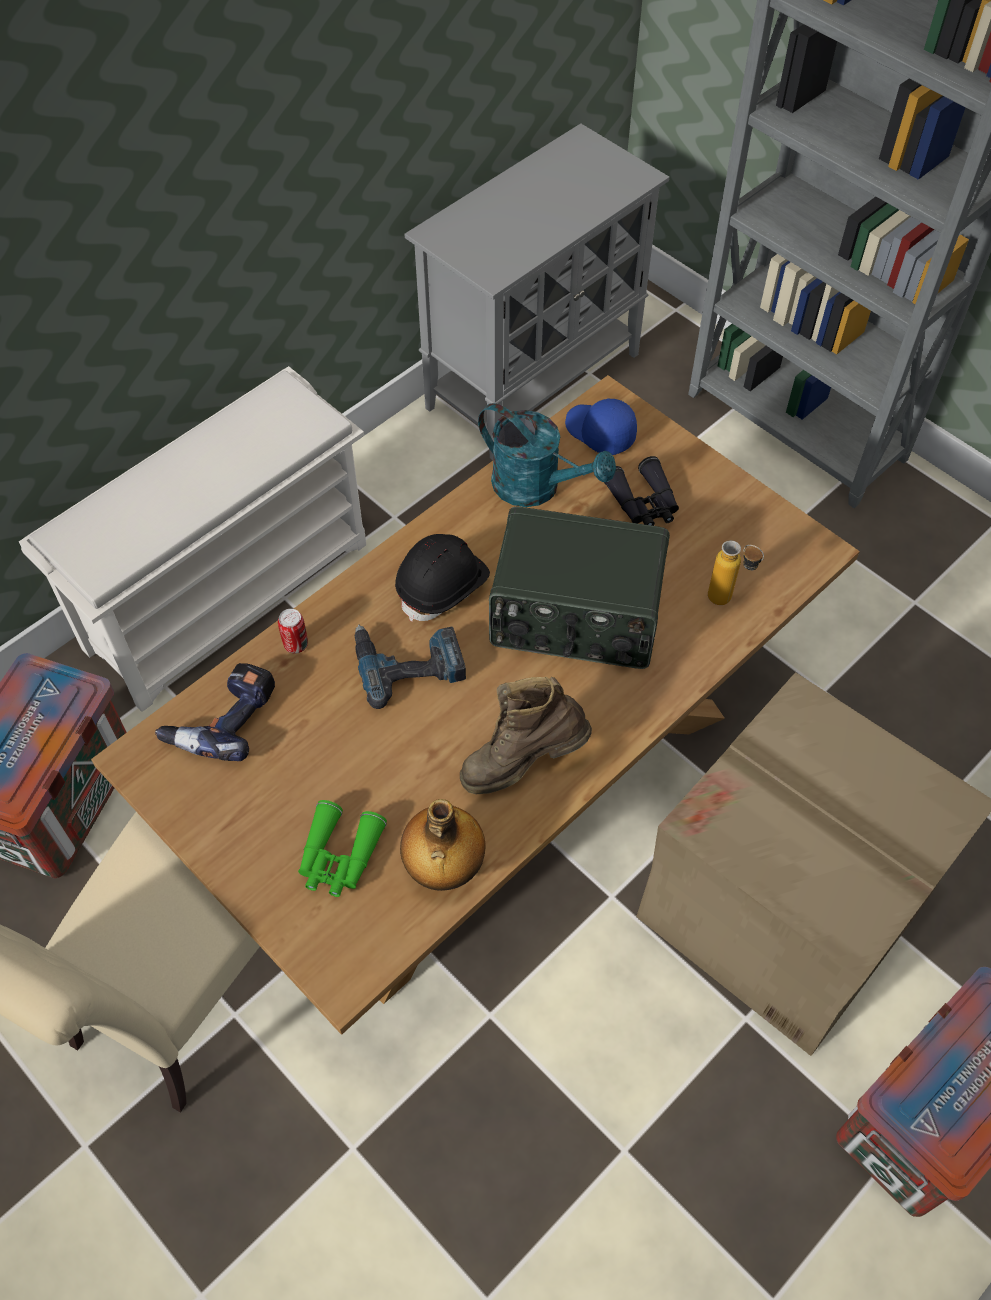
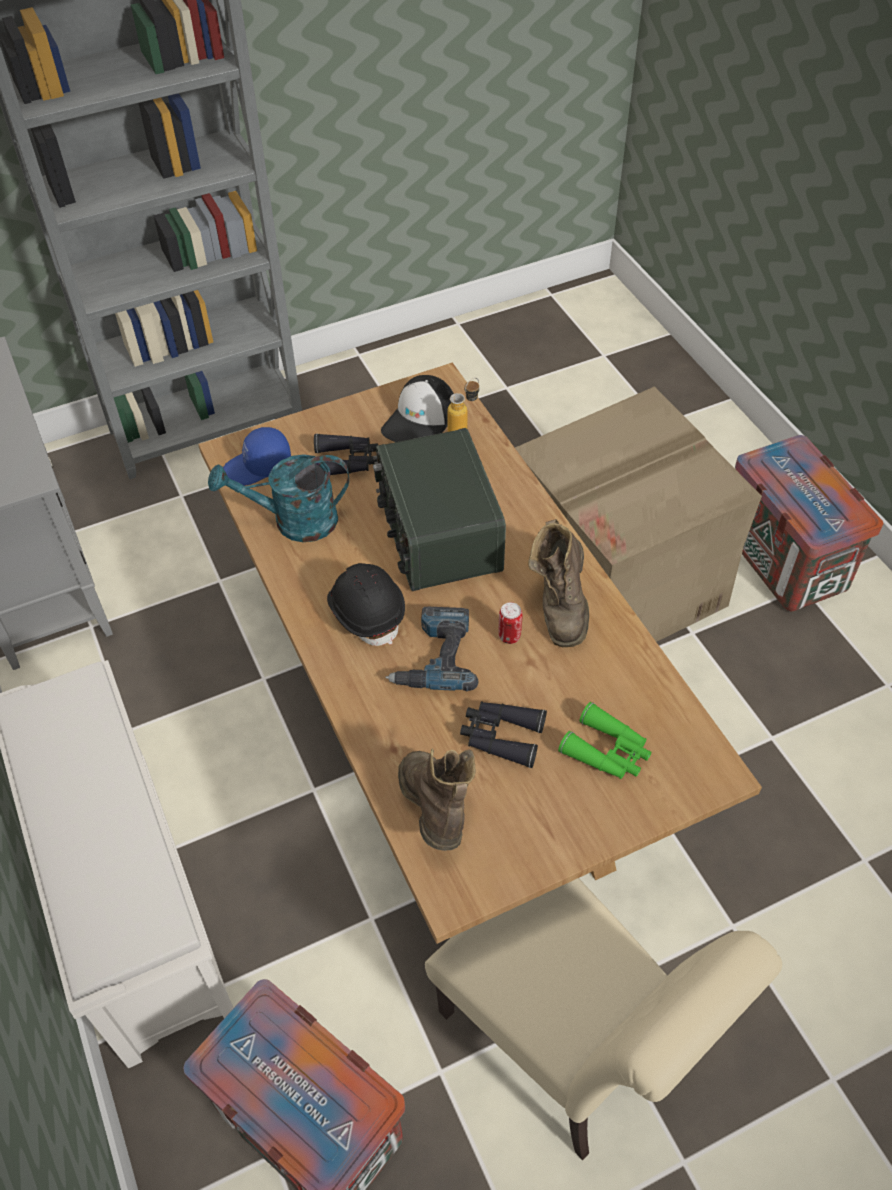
camera: 70 degrees left, 5 degrees down
(222, 719) = (436, 812): power drill -> brown boot
(296, 645) = (378, 735): can -> can (509, 636)
(327, 751) = (501, 736): none -> black binoculars
(443, 867) = (638, 681): bottle -> none
(537, 487) = (294, 522): turquoise watering can -> turquoise watering can turned 150 degrees counterclockwise
(575, 616) = (437, 534): radio -> radio turned 135 degrees clockwise
(742, 549) = (420, 421): none -> cap

